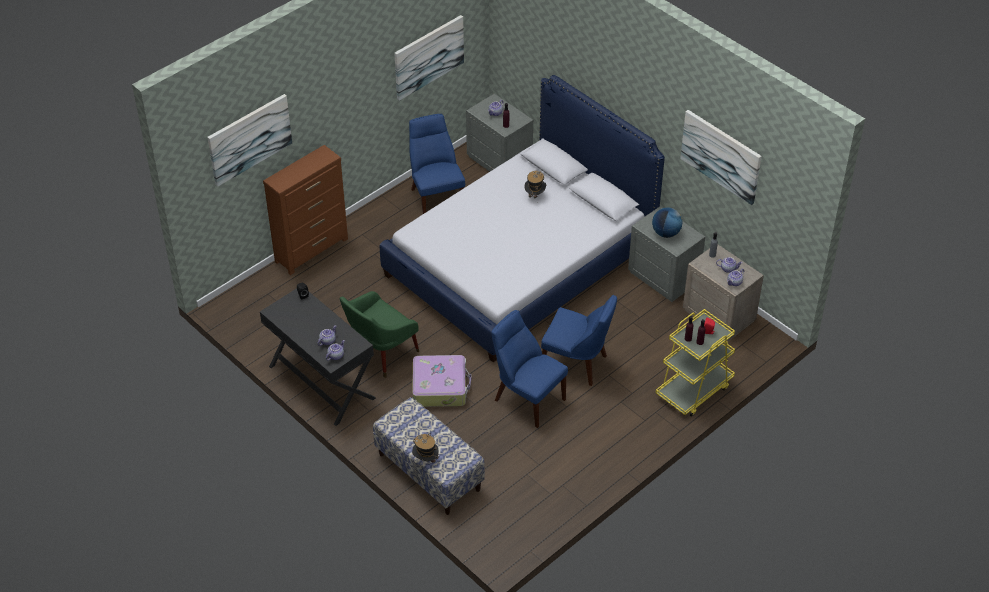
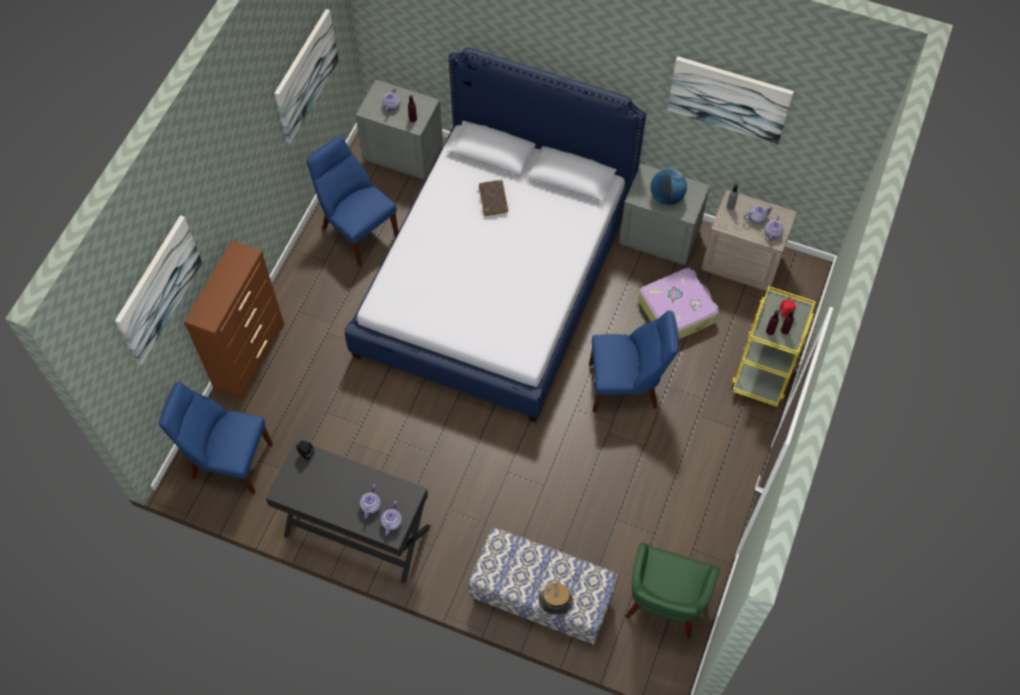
camera: 25 degrees left, 15 degrees up
(380, 354) = (404, 464): green armchair -> green armchair (664, 604)
(440, 387) = (494, 479): suitcase -> suitcase (677, 310)
(527, 398) = (597, 454): blue chair -> blue chair (228, 460)
(535, 195) = (493, 200): hat -> brown book

